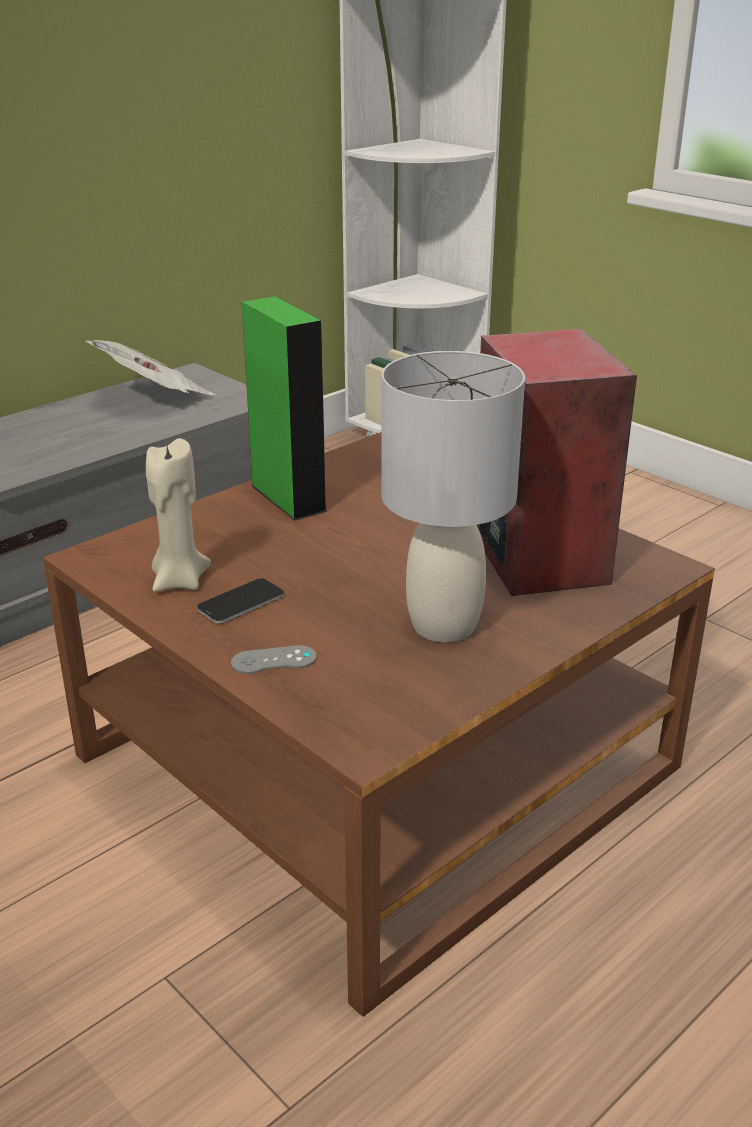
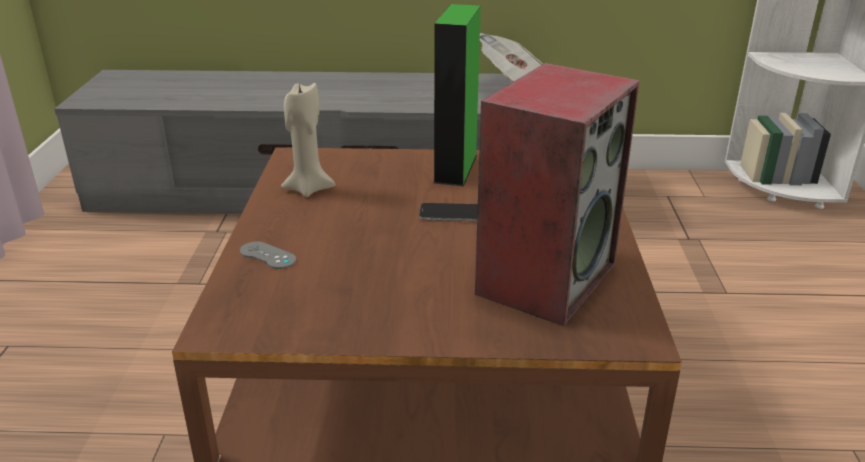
camera: 45 degrees right, 0 degrees up
(241, 603) = (314, 215): phone -> phone (451, 214)
(443, 626) = (393, 289): grey table lamp -> none

